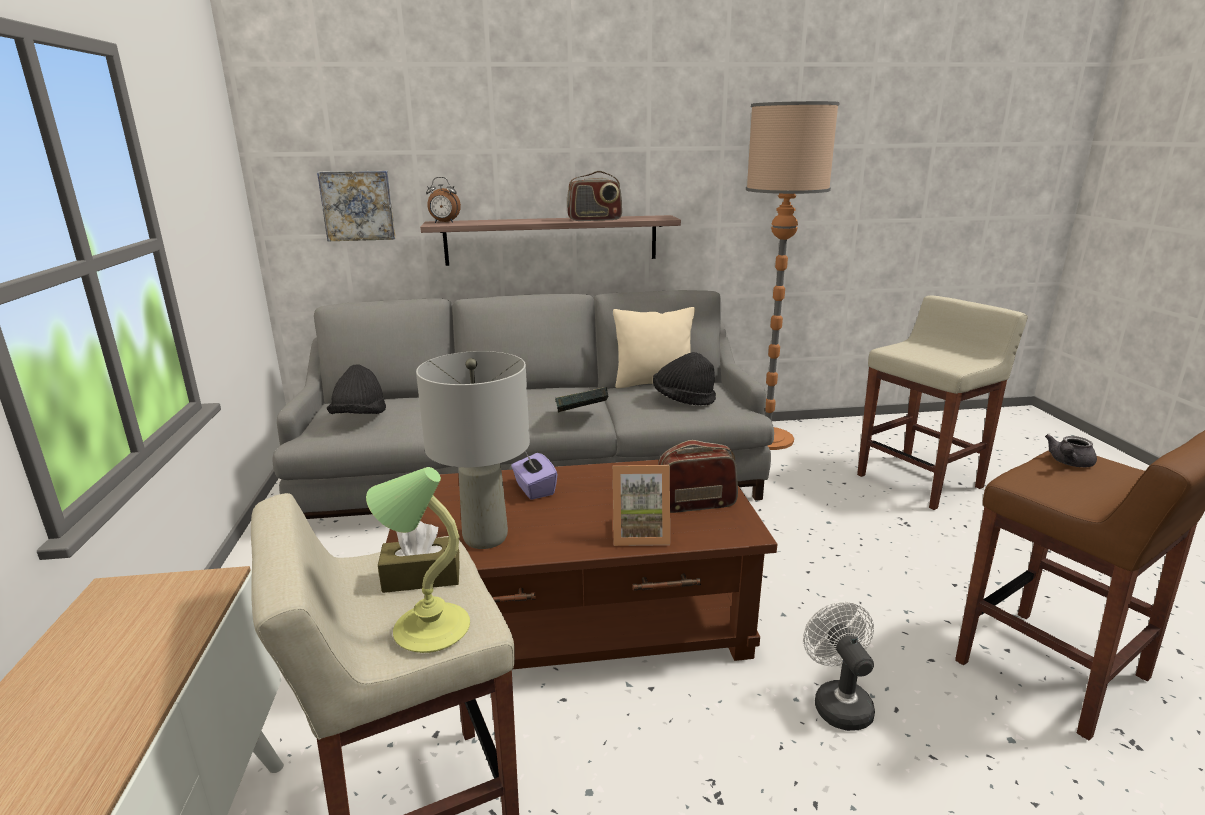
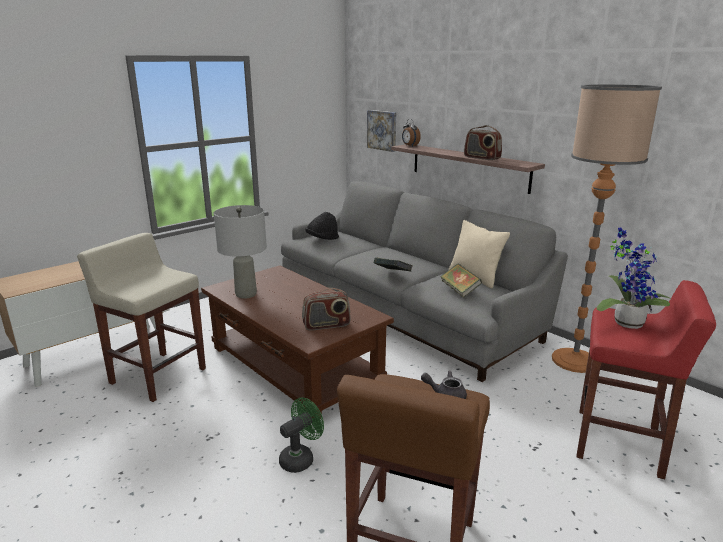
camera: 55 degrees right, 0 degrees up
(421, 577) = (160, 279): brown tissue box -> none
(429, 629) = (131, 289): table lamp -> none
(534, 489) = (297, 289): purple tissue box -> none
(640, 534) = (281, 321): picture frame -> none
(683, 400) = (460, 290): black hat -> book
(695, 503) = (326, 325): radio -> radio turned 120 degrees clockwise
(838, 702) = (300, 458): white fan -> green fan
(920, 351) = (625, 322): none -> potted plant
(920, 481) = (620, 443): beige stool -> red stool

